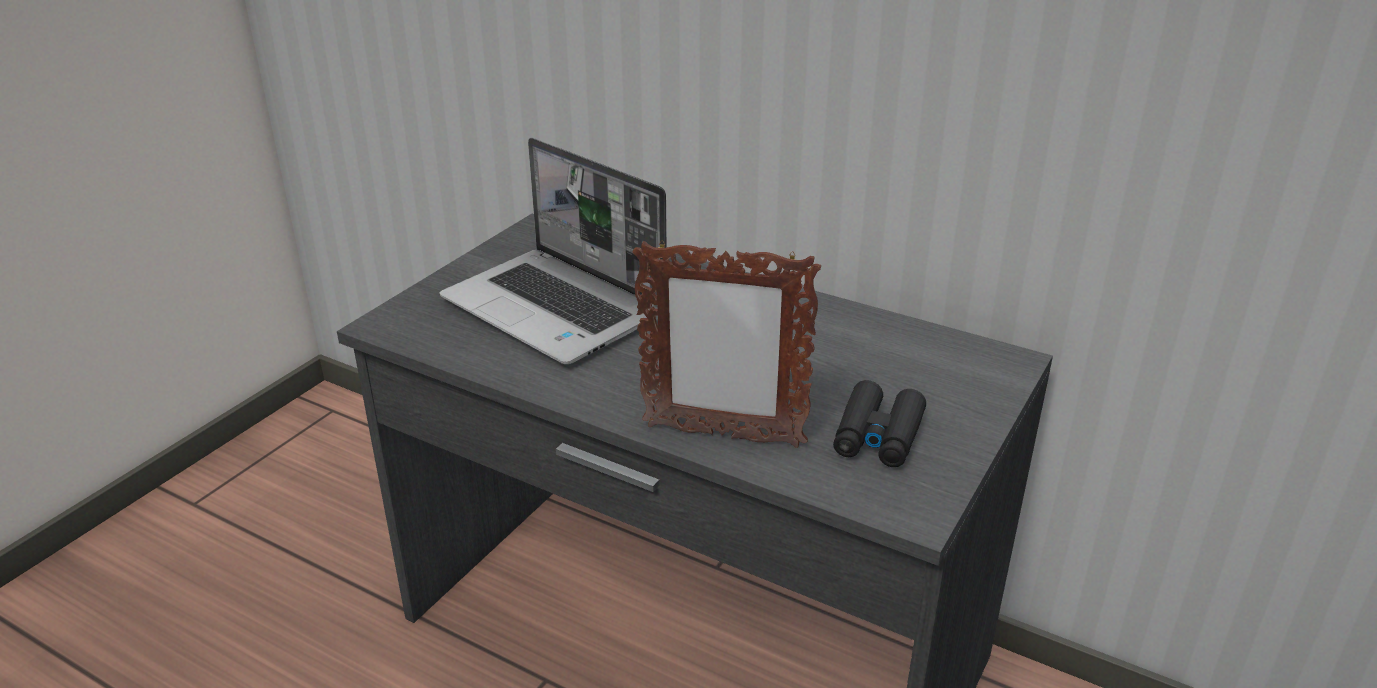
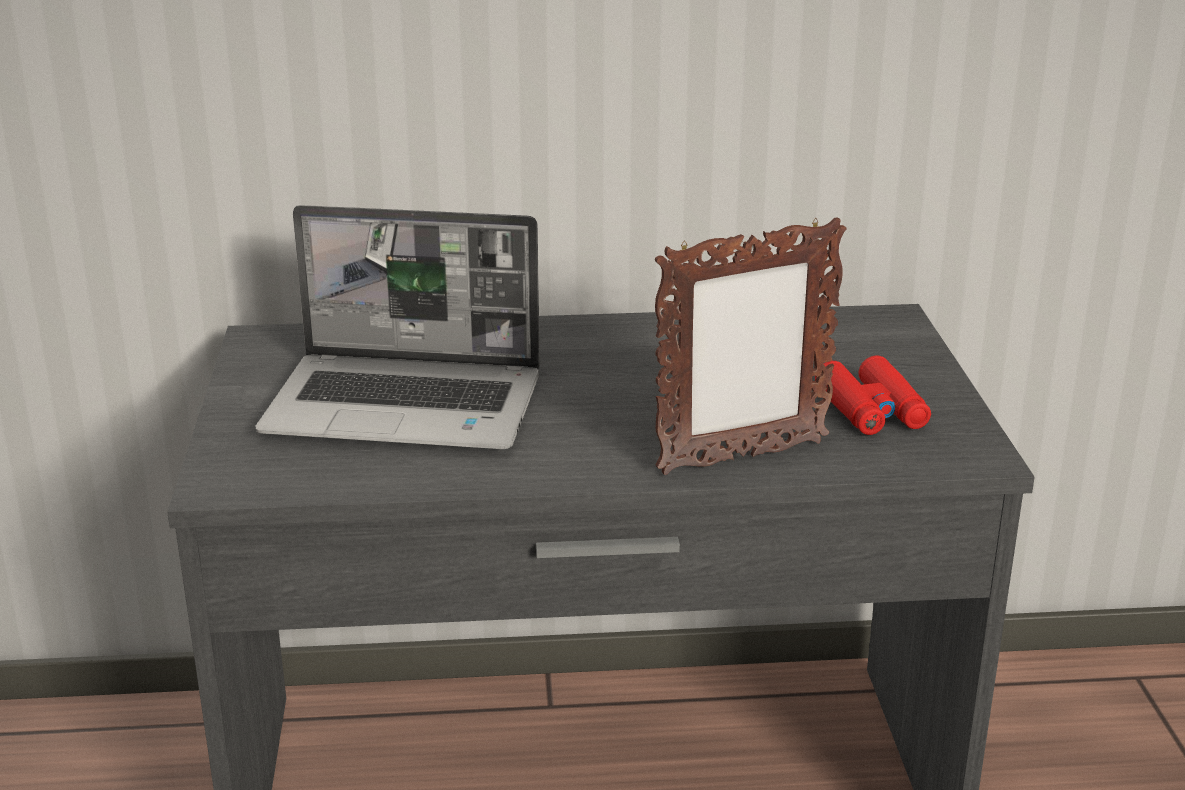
camera: 35 degrees left, 5 degrees down
(878, 436) = (871, 410): black binoculars -> red binoculars

